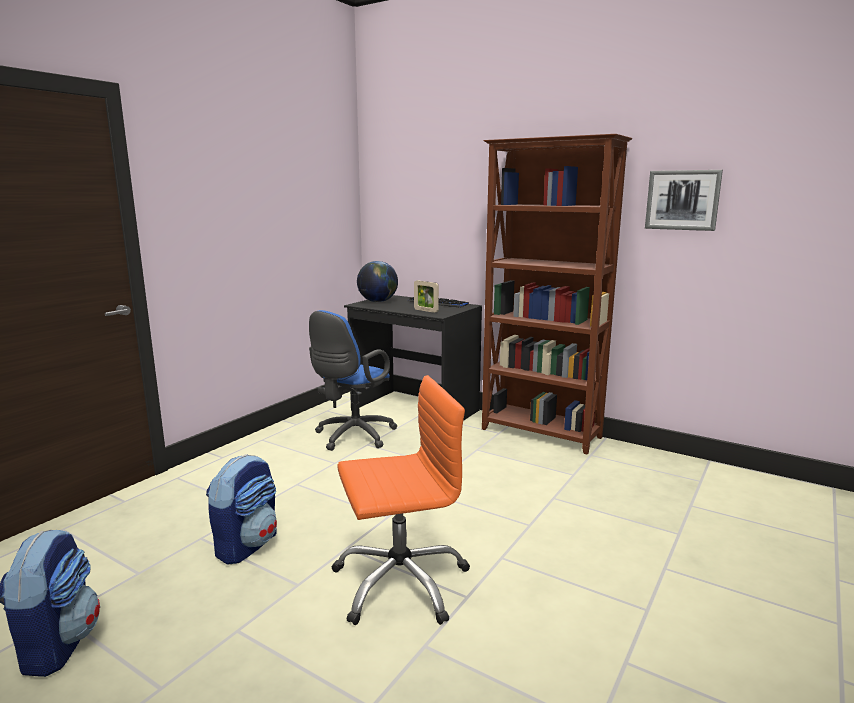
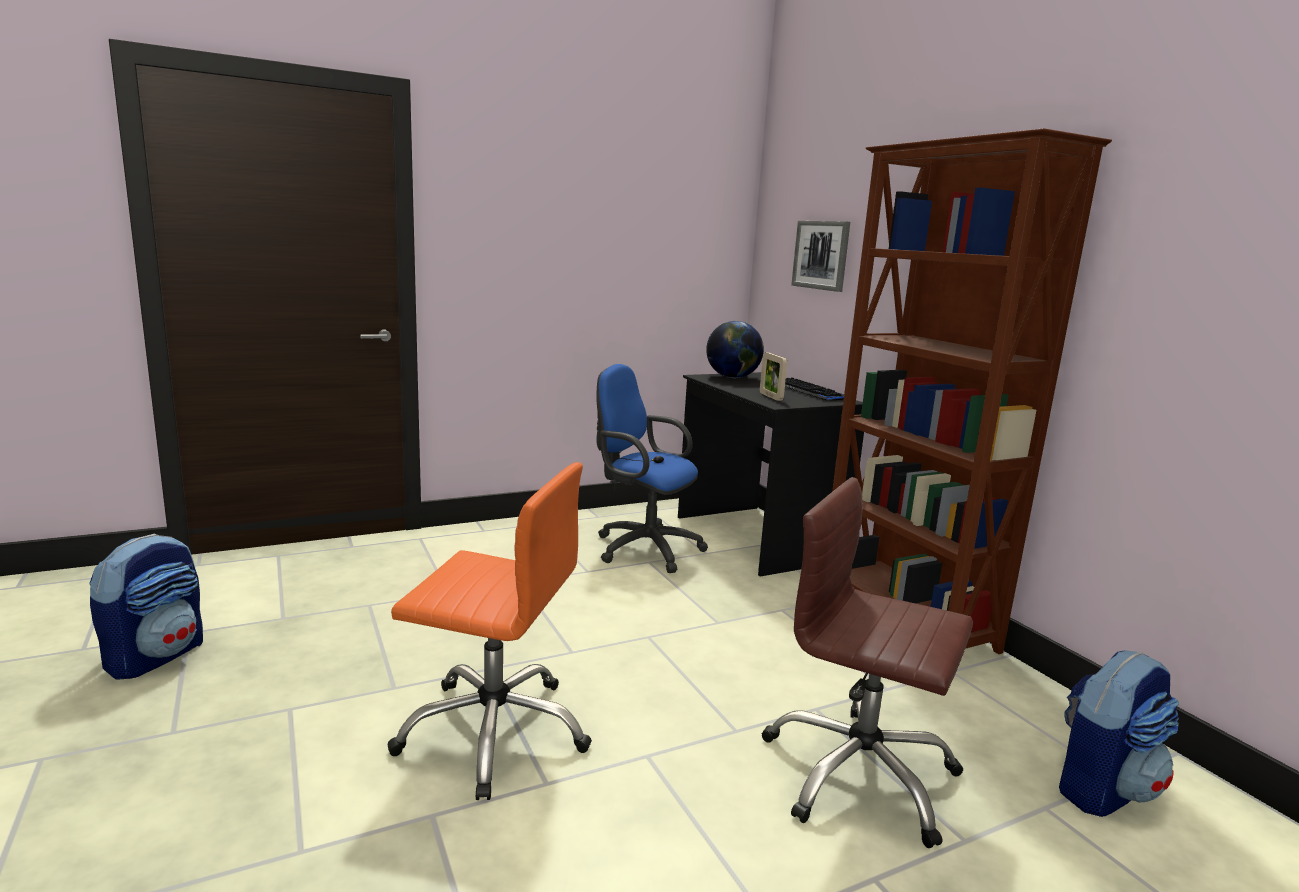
camera: 30 degrees right, 0 degrees up
(247, 545) = (399, 627): backpack -> backpack (1101, 788)
(352, 437) = (642, 548): blue office chair -> blue office chair turned 60 degrees clockwise
(607, 523) = (859, 774): none -> brown office chair
(682, 200) = (1188, 254): picture -> picture (821, 255)

